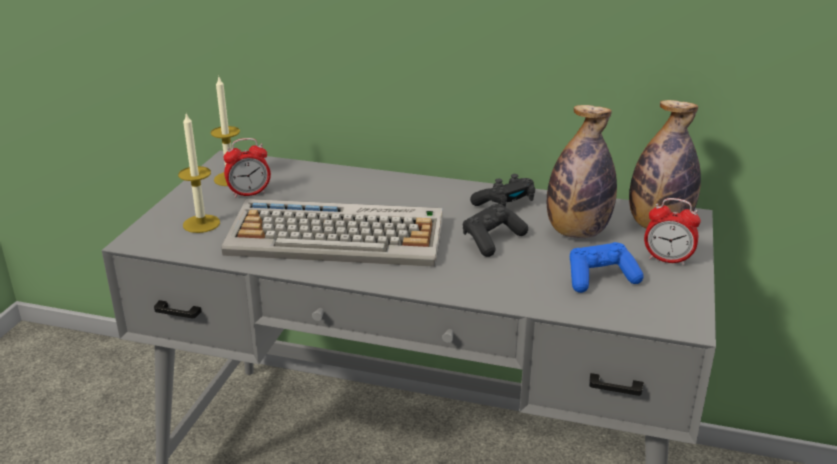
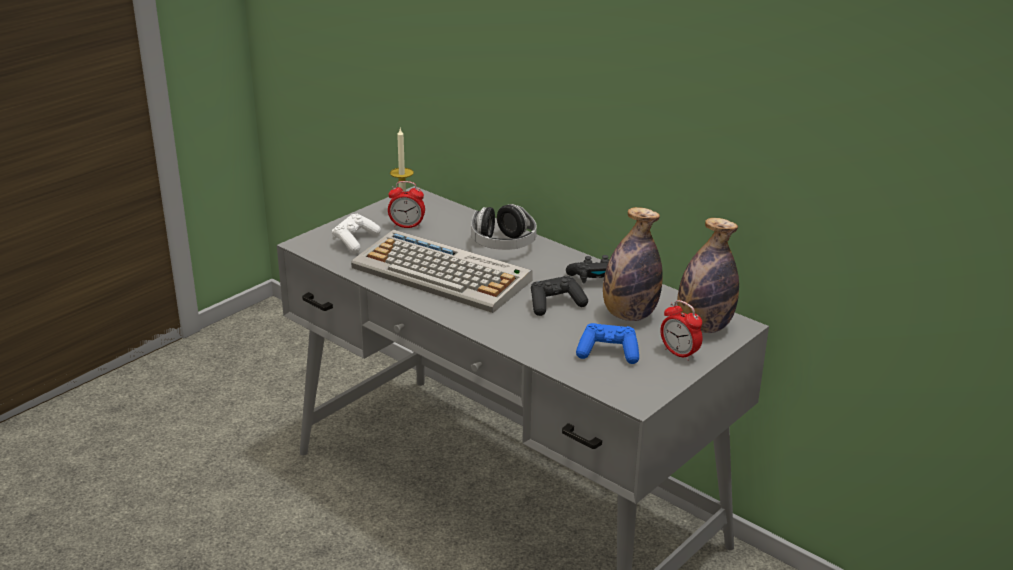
camera: 25 degrees right, 0 degrees up
(201, 224) = (355, 241): candle -> white game controller
(375, 190) = (503, 245): none -> headphones

